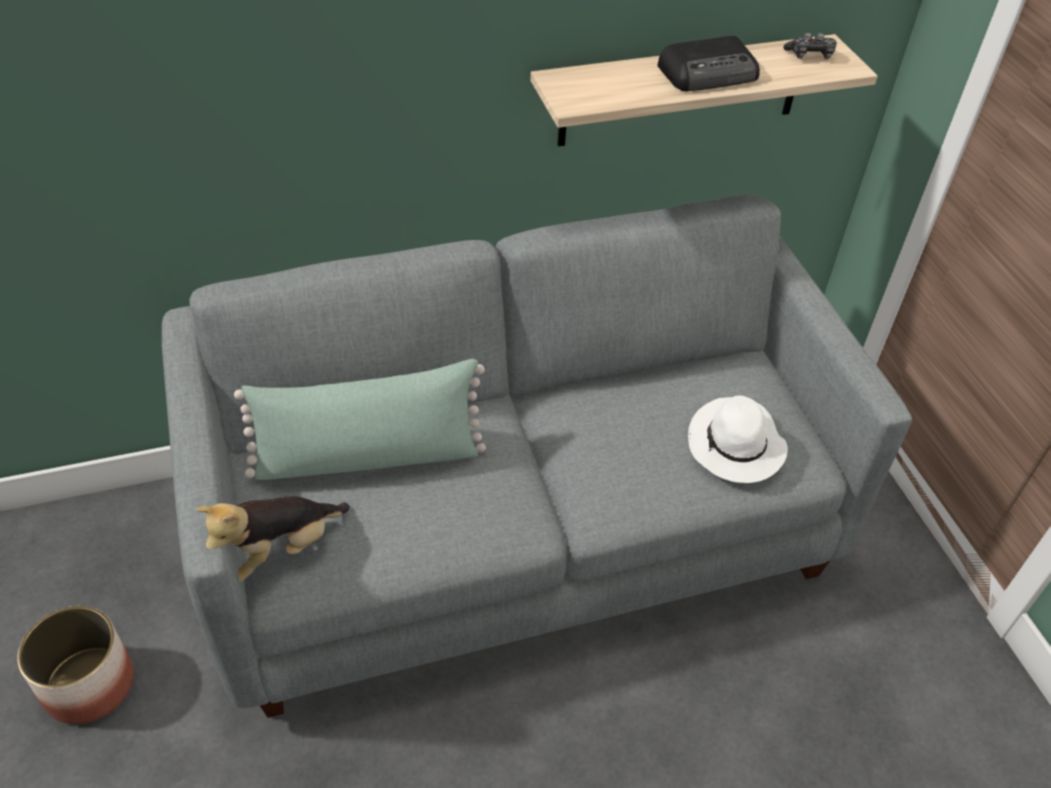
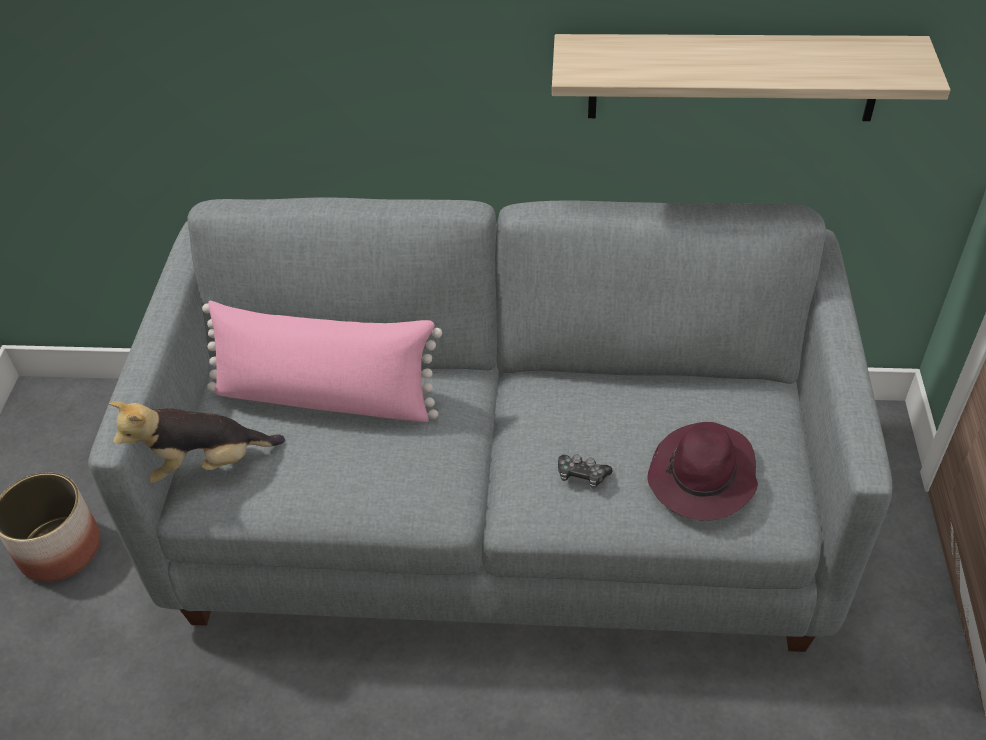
camera: 25 degrees right, 0 degrees up
(368, 457) = (325, 398): green pillow -> pink pillow
(709, 73) = (747, 61): radio -> none
(736, 446) = (702, 477): white hat -> purple hat
(810, 55) = (880, 56): game controller -> game controller (582, 475)

